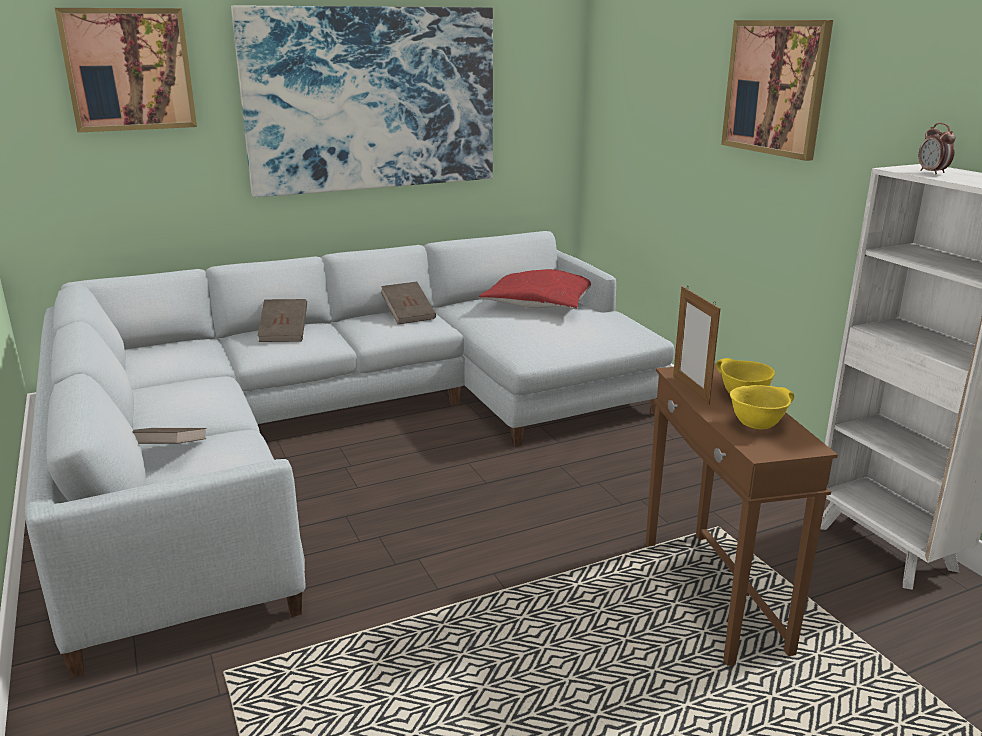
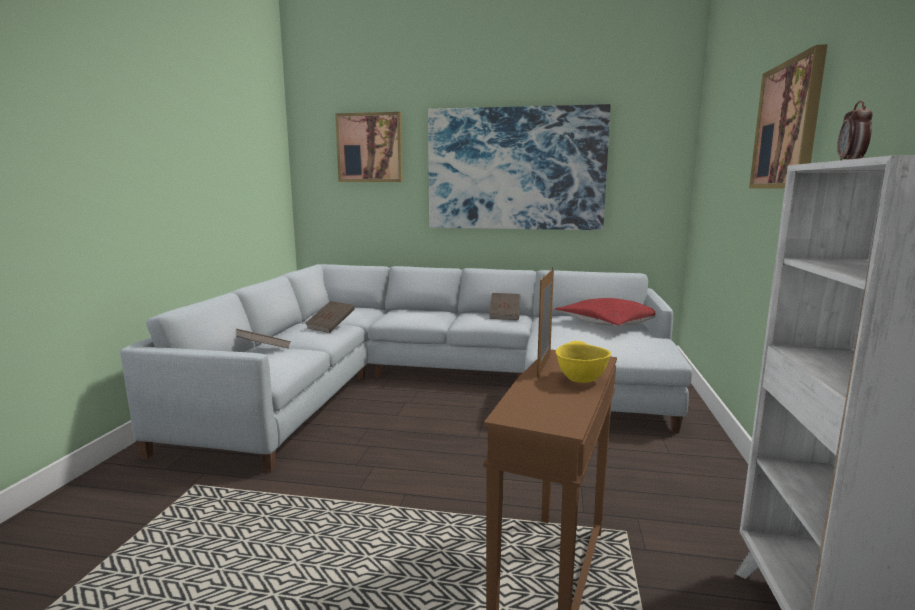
camera: 35 degrees right, 10 degrees down
(284, 334) = (417, 312): brown book -> brown book (331, 327)
(757, 424) = (550, 399): yellow bowl -> none

